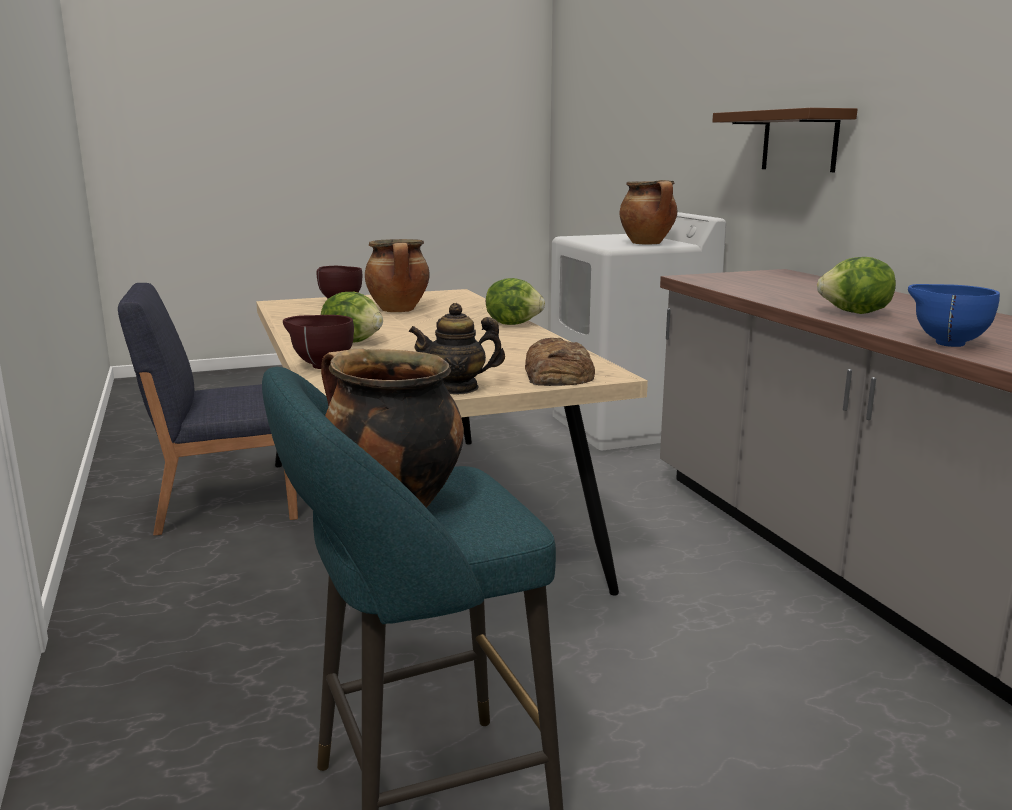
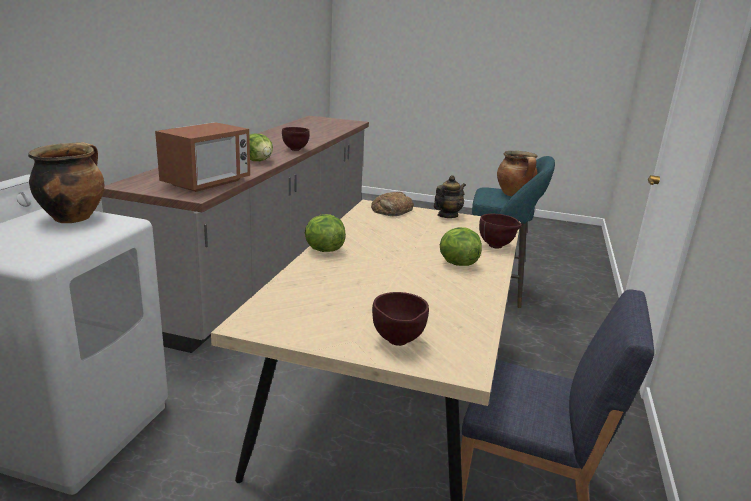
camera: 145 degrees left, 5 degrees up
(399, 310) = (366, 299): cooking pot -> none
(457, 388) = (447, 216): teapot -> teapot turned 75 degrees counterclockwise
(743, 285) = (207, 183): none -> microwave
(799, 141) = (79, 84): brown shelf -> none
(945, 343) = (295, 150): blue bowl -> brown bowl

